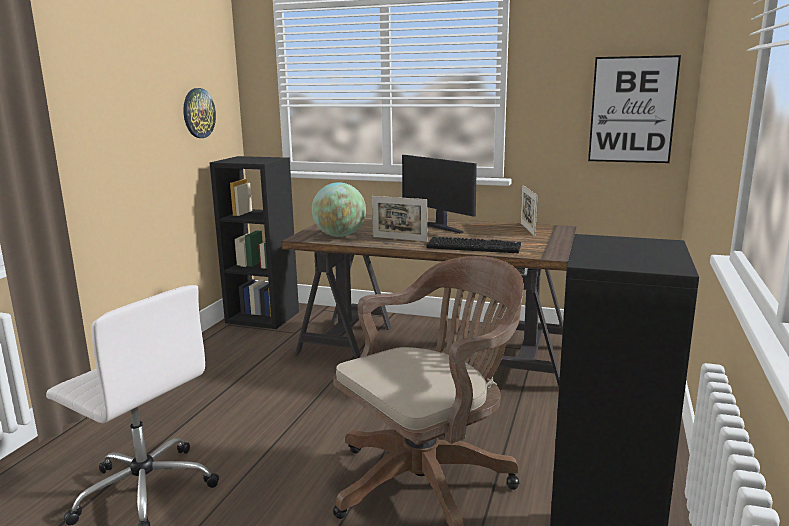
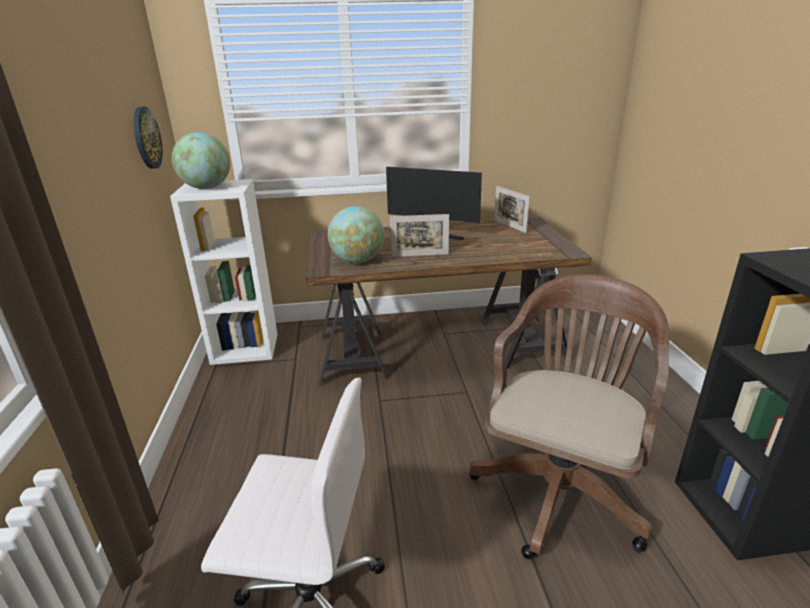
camera: 25 degrees left, 10 degrees up
(243, 160) = (207, 188): none -> globe
(263, 317) = (246, 348): black bookcase -> white bookcase
(474, 246) = (498, 253): keyboard -> none
(632, 110) = (578, 110): picture -> none

